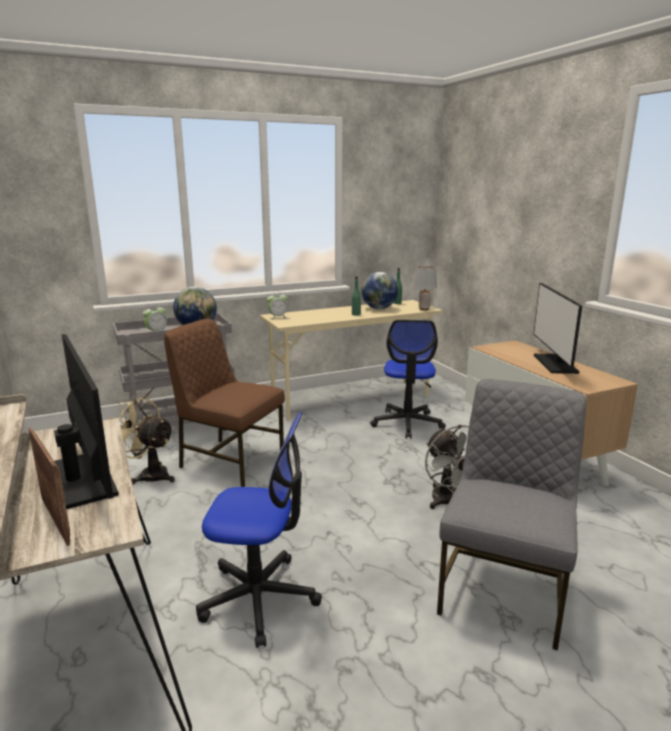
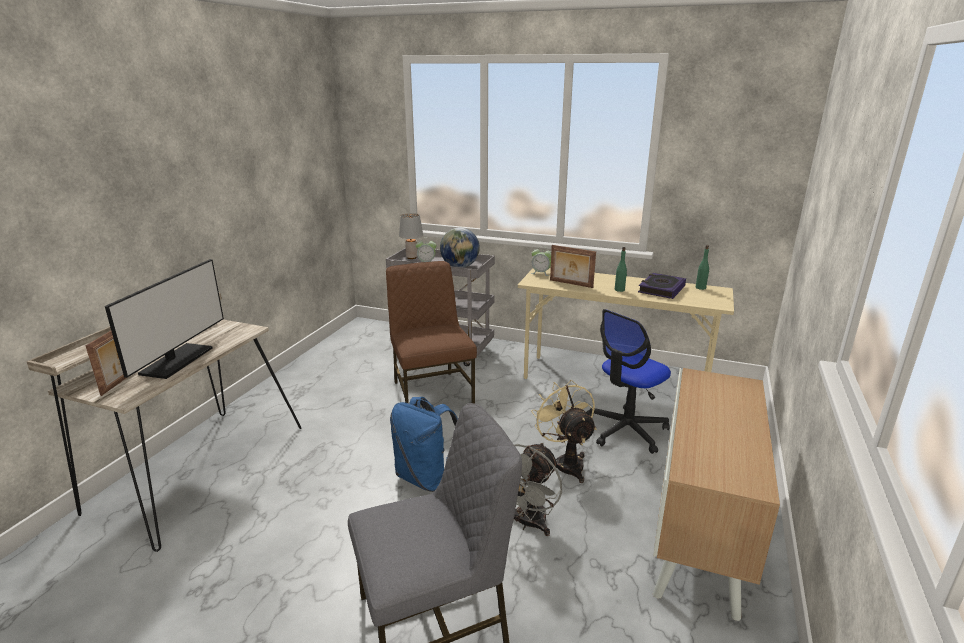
camera: 45 degrees right, 5 degrees up
(149, 475) = (370, 379): beige fan -> beige fan (566, 462)
(259, 598) = (294, 502): office chair -> none
(316, 318) = (570, 284): none -> picture frame
(337, 515) = (426, 478): none -> blue backpack
(379, 308) = (661, 289): globe -> book
(423, 309) = (713, 303): grey table lamp -> grey table lamp (411, 257)
(555, 364) = (731, 429): monitor -> none

